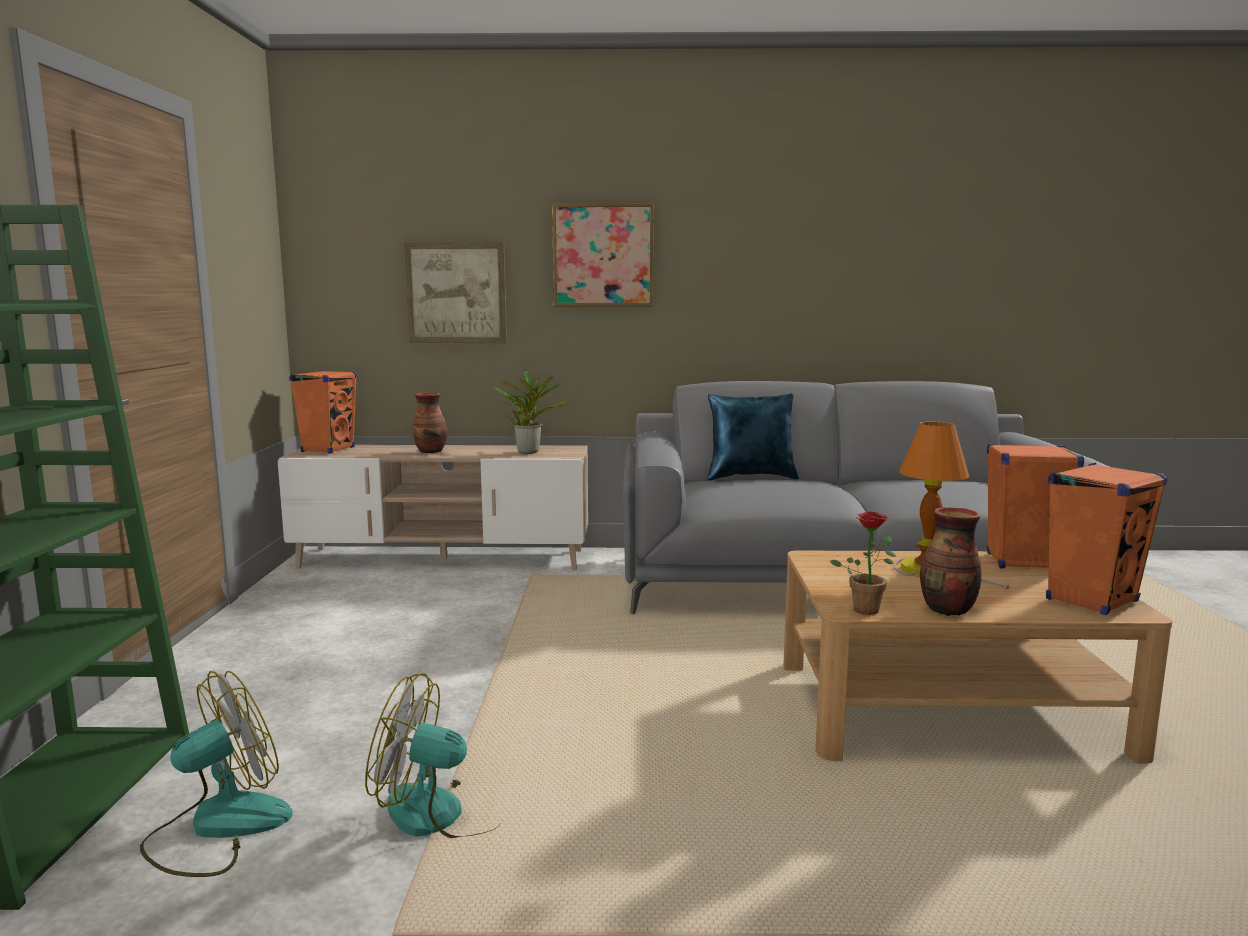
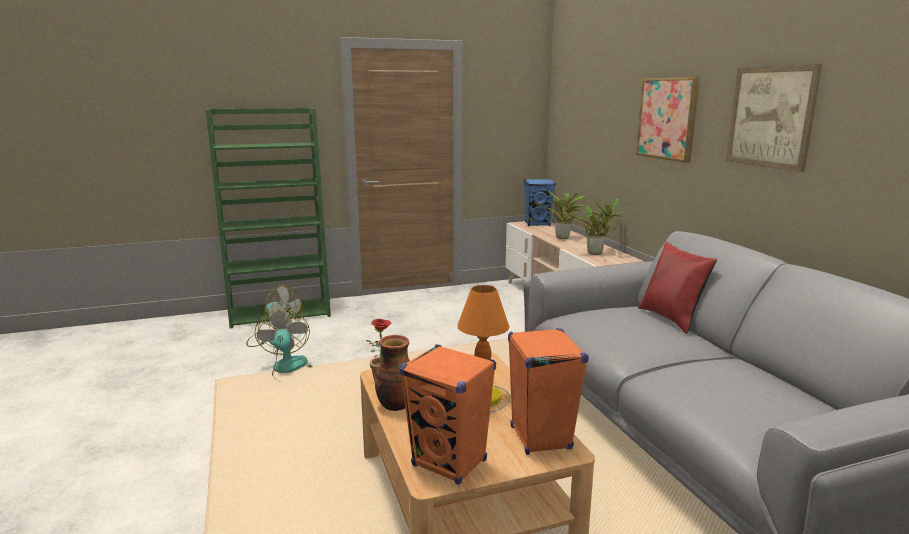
camera: 70 degrees right, 5 degrees up
(328, 449) = (537, 224): orange speaker -> blue speaker
(431, 451) = (563, 238): vase -> potted plant
(456, 293) = (601, 139): picture -> picture (770, 117)
(751, 477) = (672, 319): blue pillow -> red pillow

